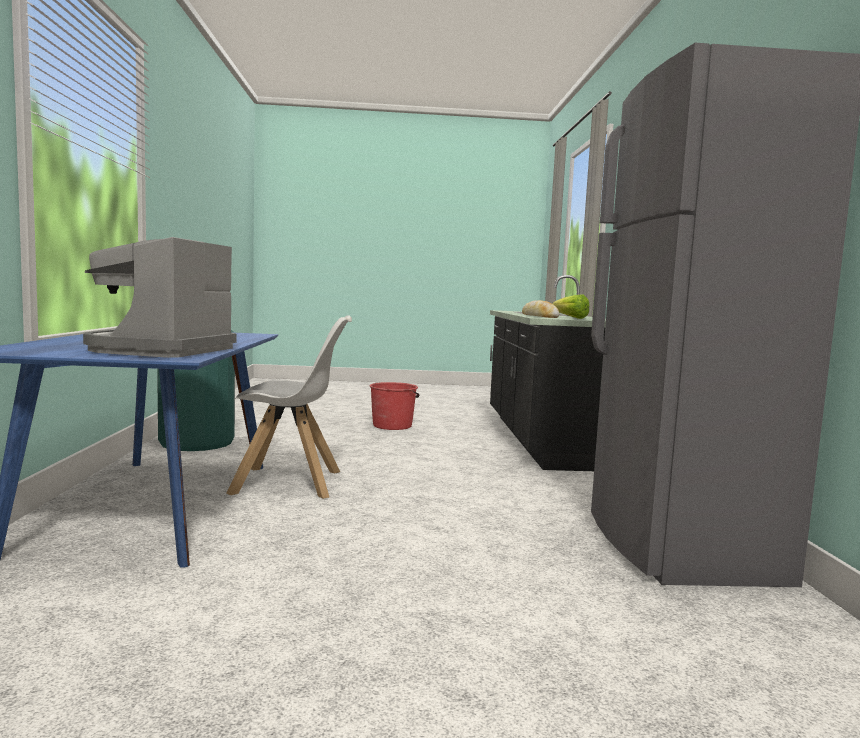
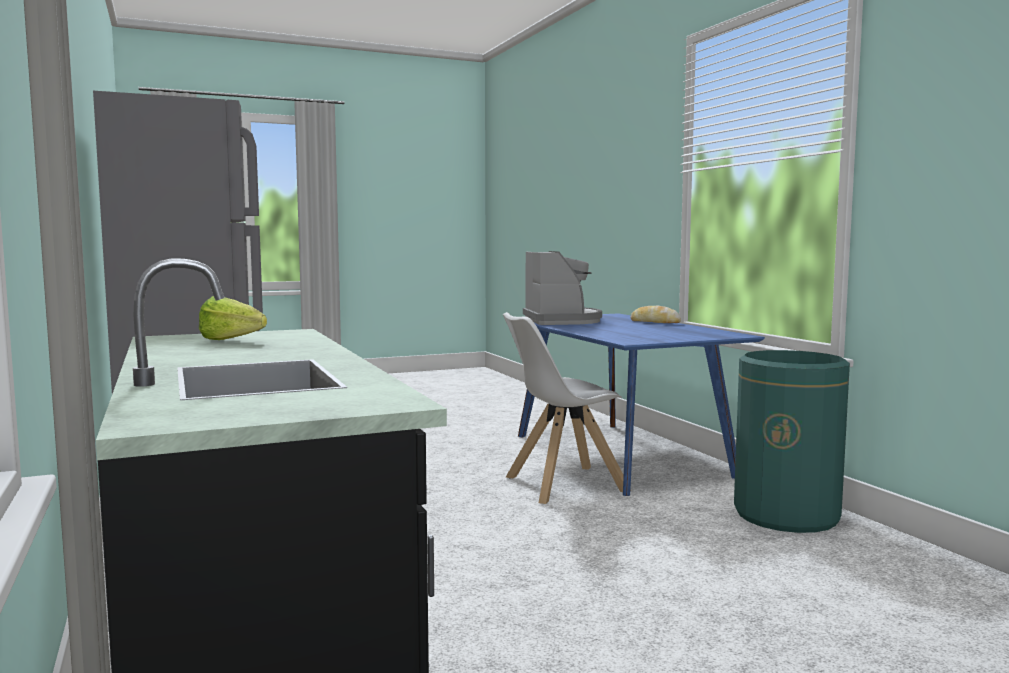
camera: 160 degrees right, 0 degrees up
(392, 425) = (634, 642): red bucket -> none
(540, 316) = (290, 339): bread -> bread (655, 322)

